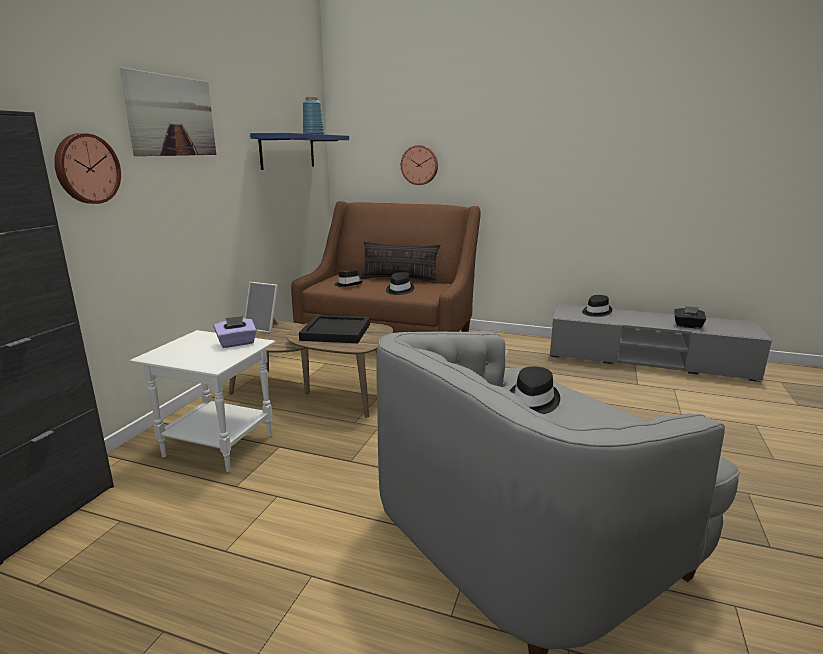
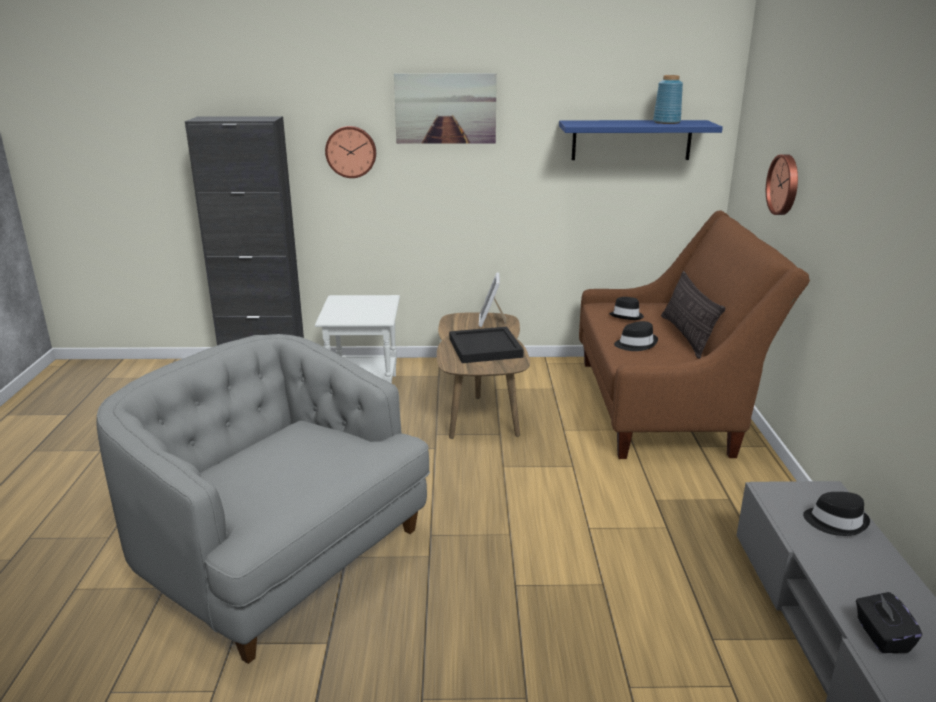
camera: 70 degrees right, 5 degrees up
(237, 343) = (376, 314): purple tissue box -> none
(531, 401) = (317, 449): black hat -> none

